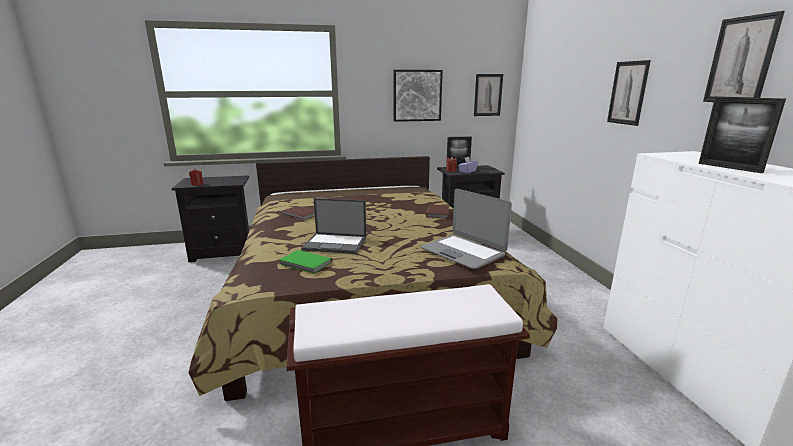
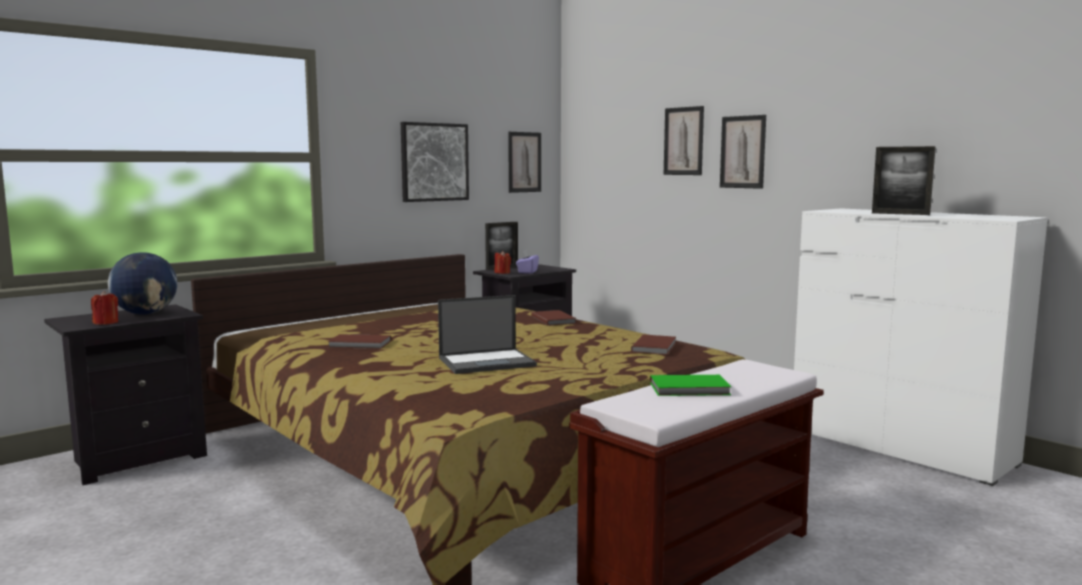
camera: 30 degrees left, 10 degrees down
(223, 180) = (146, 313): none -> globe
(305, 263) = (491, 383): green book -> green book (690, 389)
(463, 252) = (655, 347): laptop -> brown book
(740, 60) = (868, 115): picture -> picture (683, 141)

